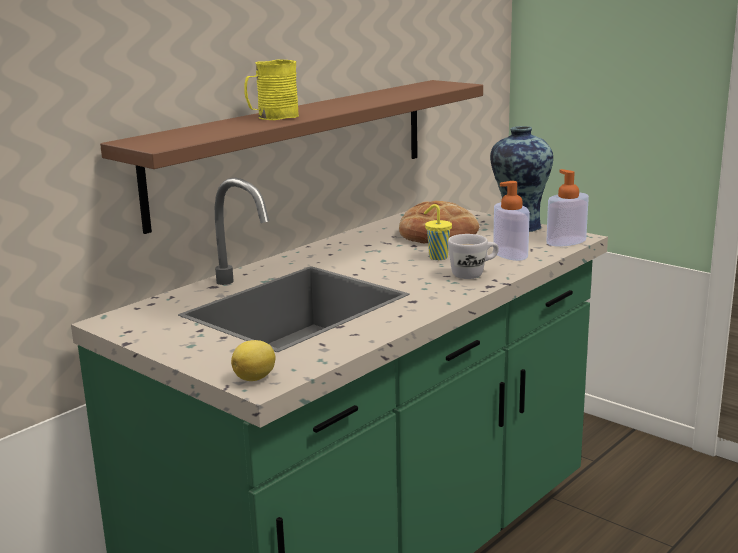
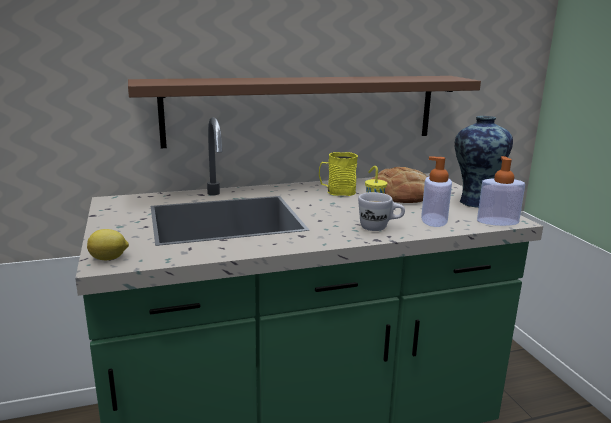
camera: 30 degrees right, 0 degrees up
(272, 117) = (266, 79): yellow mug -> yellow mug (337, 192)

